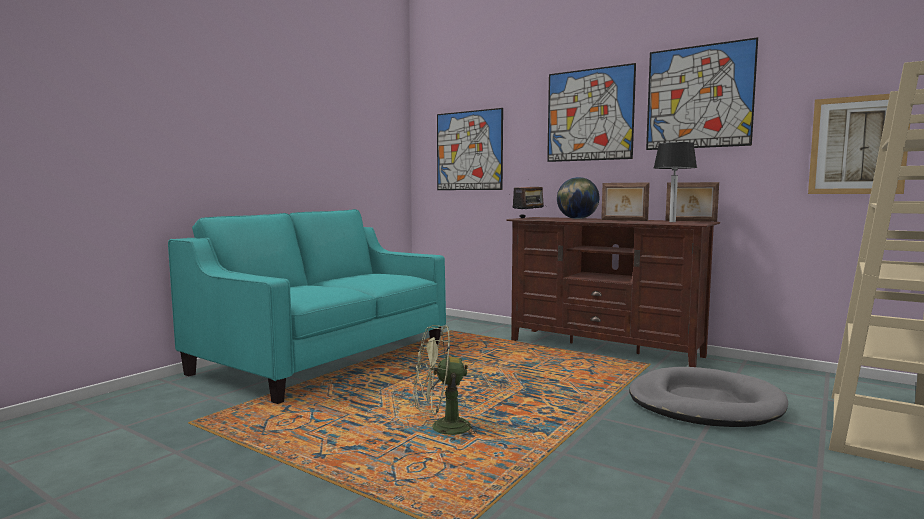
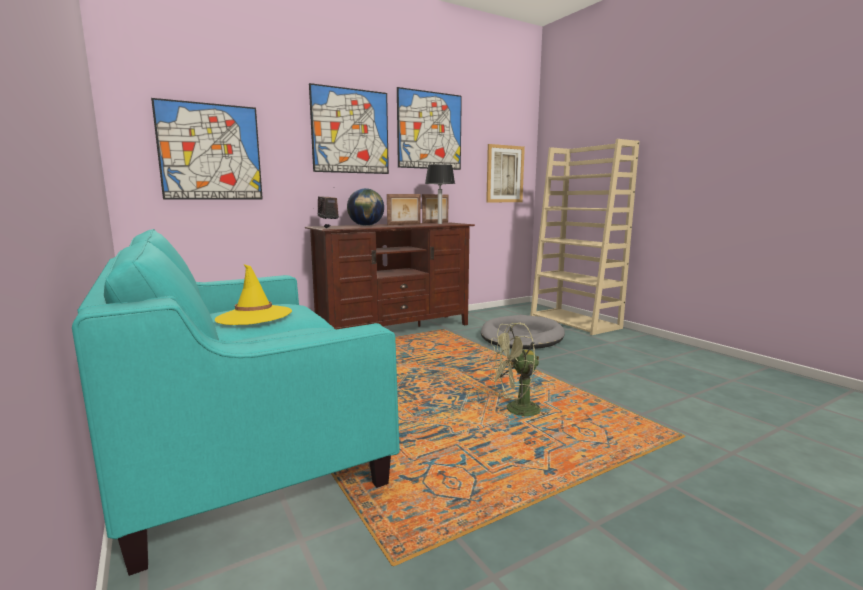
camera: 65 degrees left, 5 degrees up
(362, 277) = (254, 316): none -> yellow hat
(442, 429) = (516, 411): green fan -> green fan turned 60 degrees clockwise

